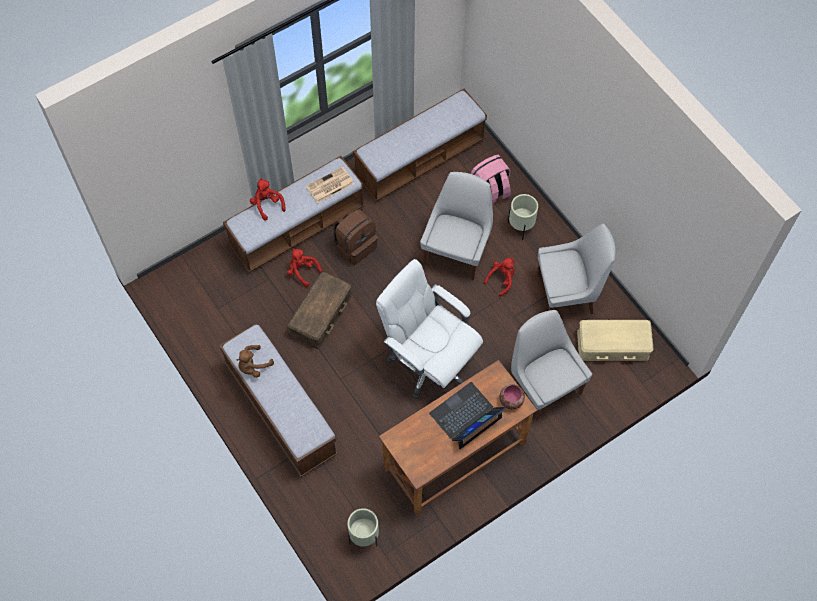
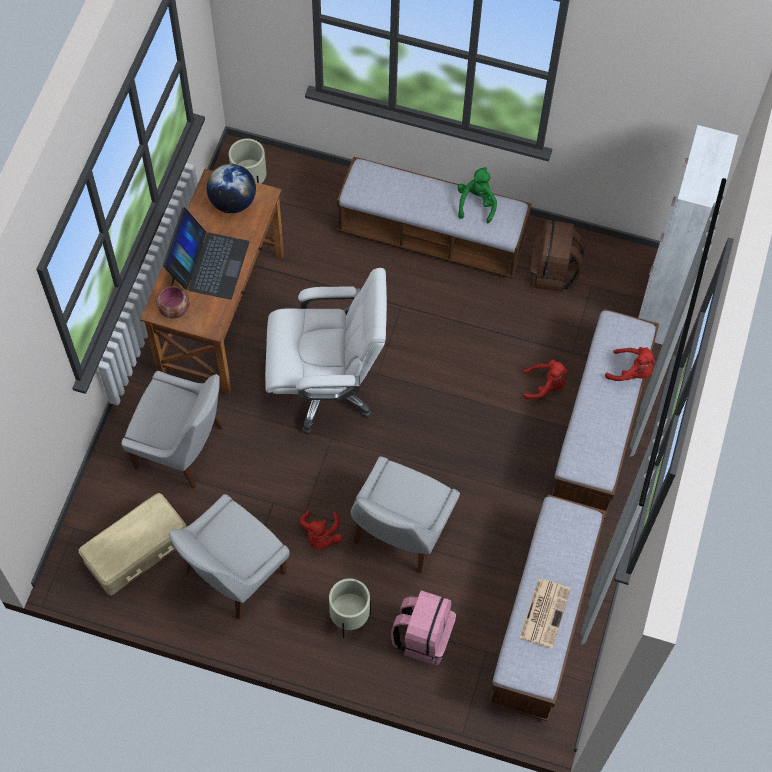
camera: 140 degrees right, 0 degrees up
(193, 267) = (659, 307): none -> white cabinet
(253, 366) = (476, 203): brown plush toy -> green plush toy
(320, 314) = (482, 354): brown storage box -> none
(329, 185) = (587, 443): newspaper -> newspaper (544, 612)
(355, 246) = (517, 455): brown backpack -> brown backpack (553, 272)
(417, 449) = (233, 202): none -> globe
(457, 251) = (399, 533): white chair -> white chair turned 45 degrees clockwise

